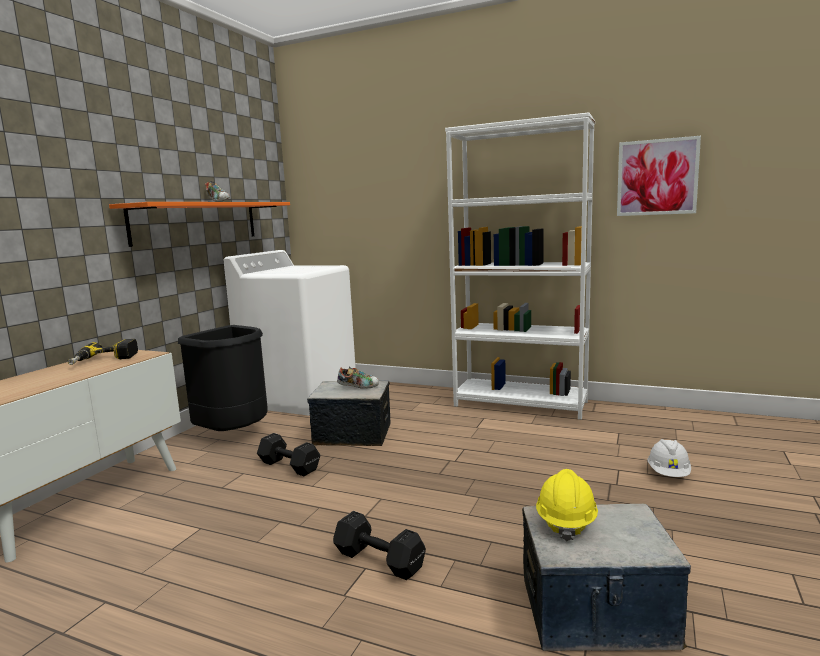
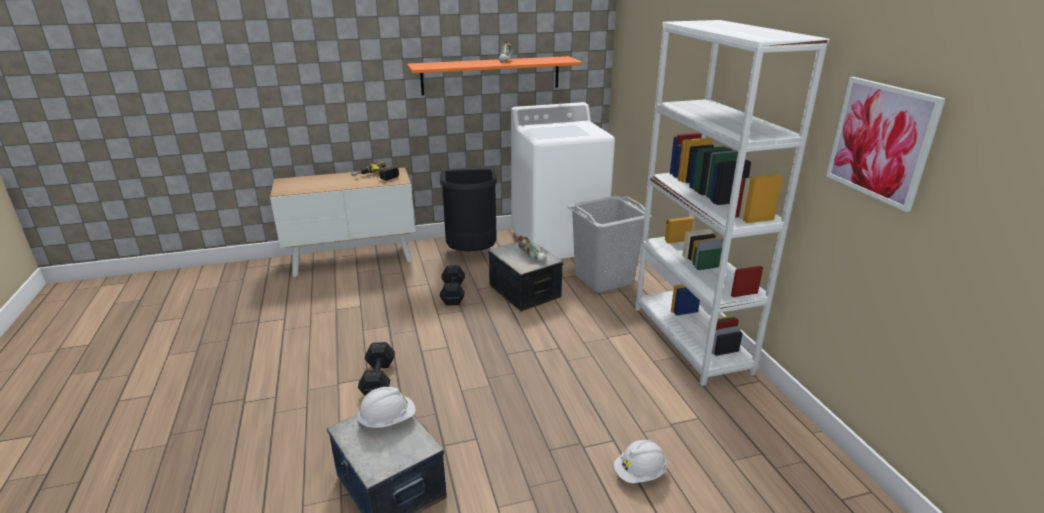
camera: 50 degrees right, 15 degrees up
(393, 402) = (604, 279): none -> grey laundry basket
(566, 521) = (387, 420): yellow hard hat -> white hard hat

